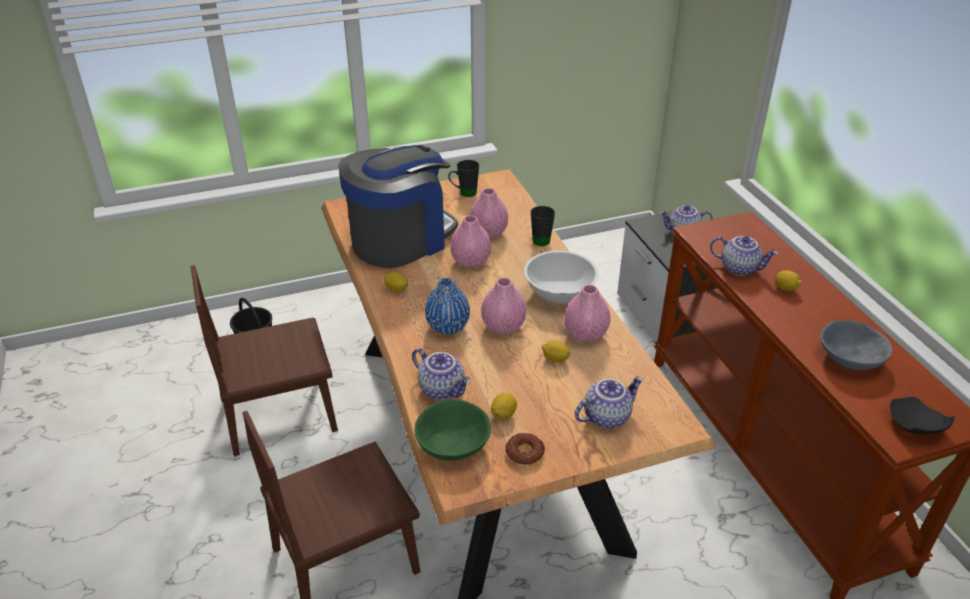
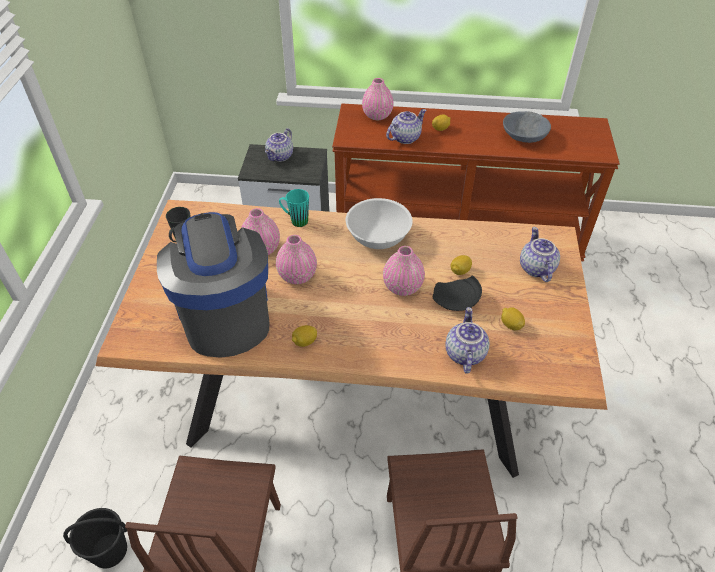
camera: 65 degrees left, 10 degrees up
(443, 389) = (464, 353): teapot -> teapot turned 60 degrees counterclockwise
(447, 327) = (382, 323): blue vase -> none
(454, 444) = (533, 368): green bowl -> none
(524, 452) = (558, 327): donut -> none
(540, 238) = (295, 220): black mug -> turquoise mug
(585, 334) = (438, 243): pink vase -> pink vase (377, 115)
(915, 426) = (593, 142): black plate -> black plate (456, 301)

